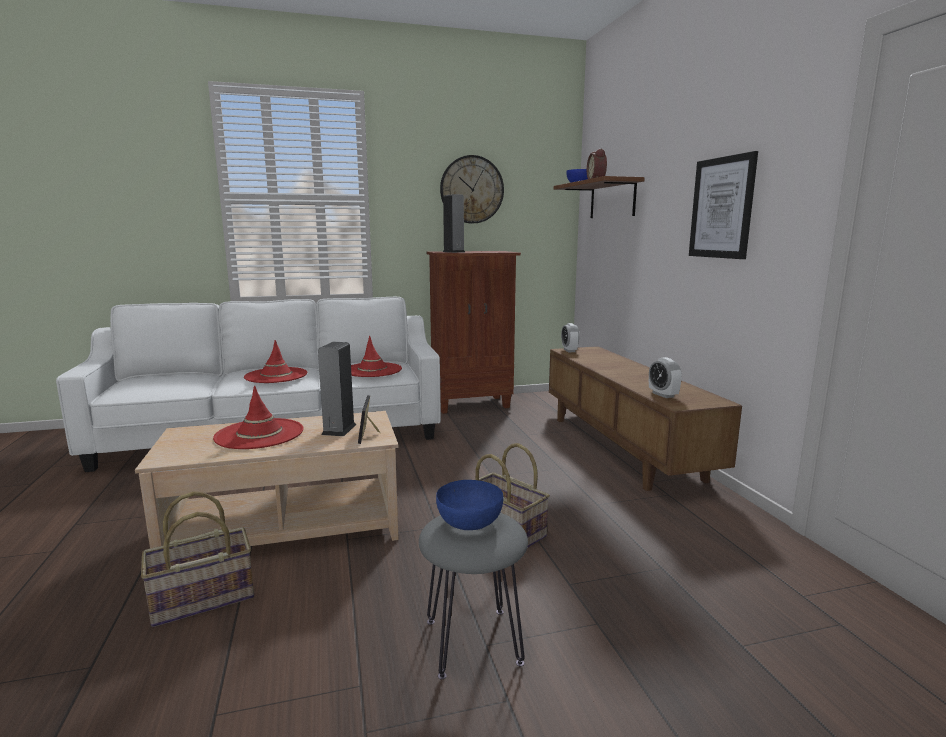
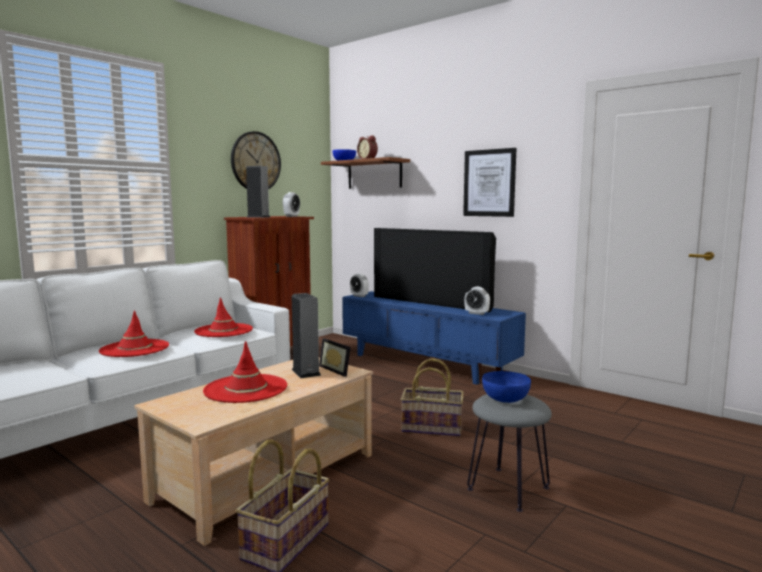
camera: 35 degrees left, 5 degrees down
(495, 252) = (291, 216): none -> alarm clock
(624, 447) = (427, 363): brown tv stand -> blue tv stand
(637, 371) = (432, 302): none -> television

